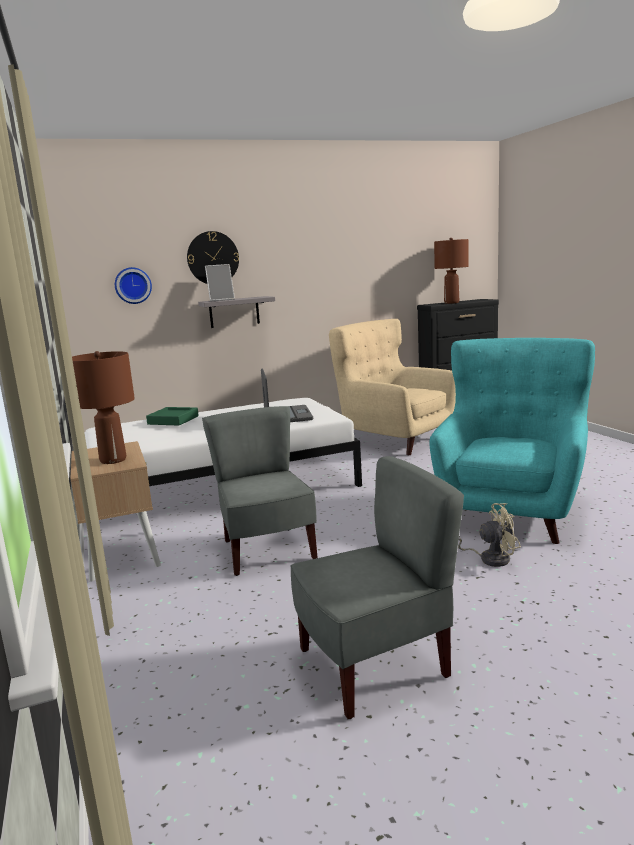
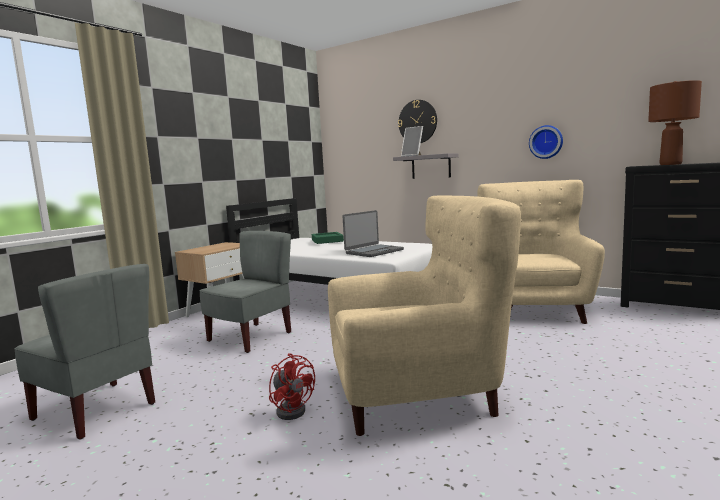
camera: 55 degrees right, 5 degrees down
(113, 460) = (211, 248): brown table lamp -> none
(133, 285) = (364, 144): wall clock -> wall clock (546, 142)
(488, 558) = (292, 409): beige fan -> red fan
(511, 511) = (419, 395): turquoise armchair -> beige armchair

